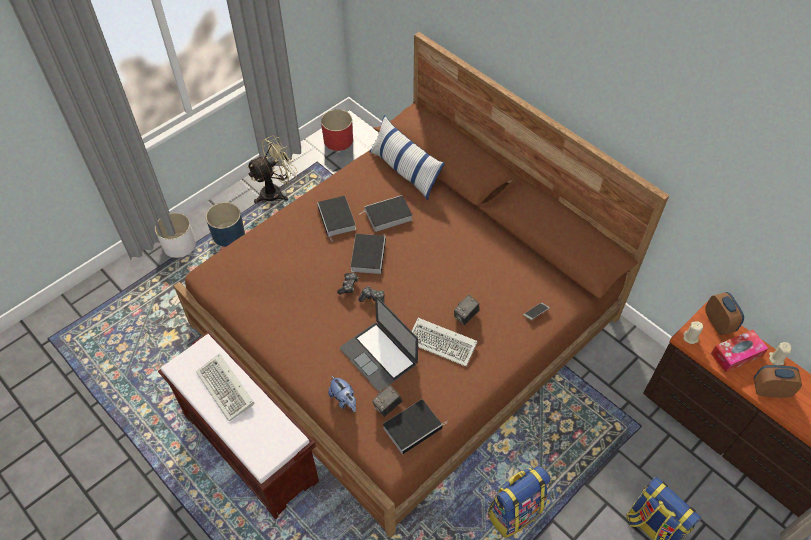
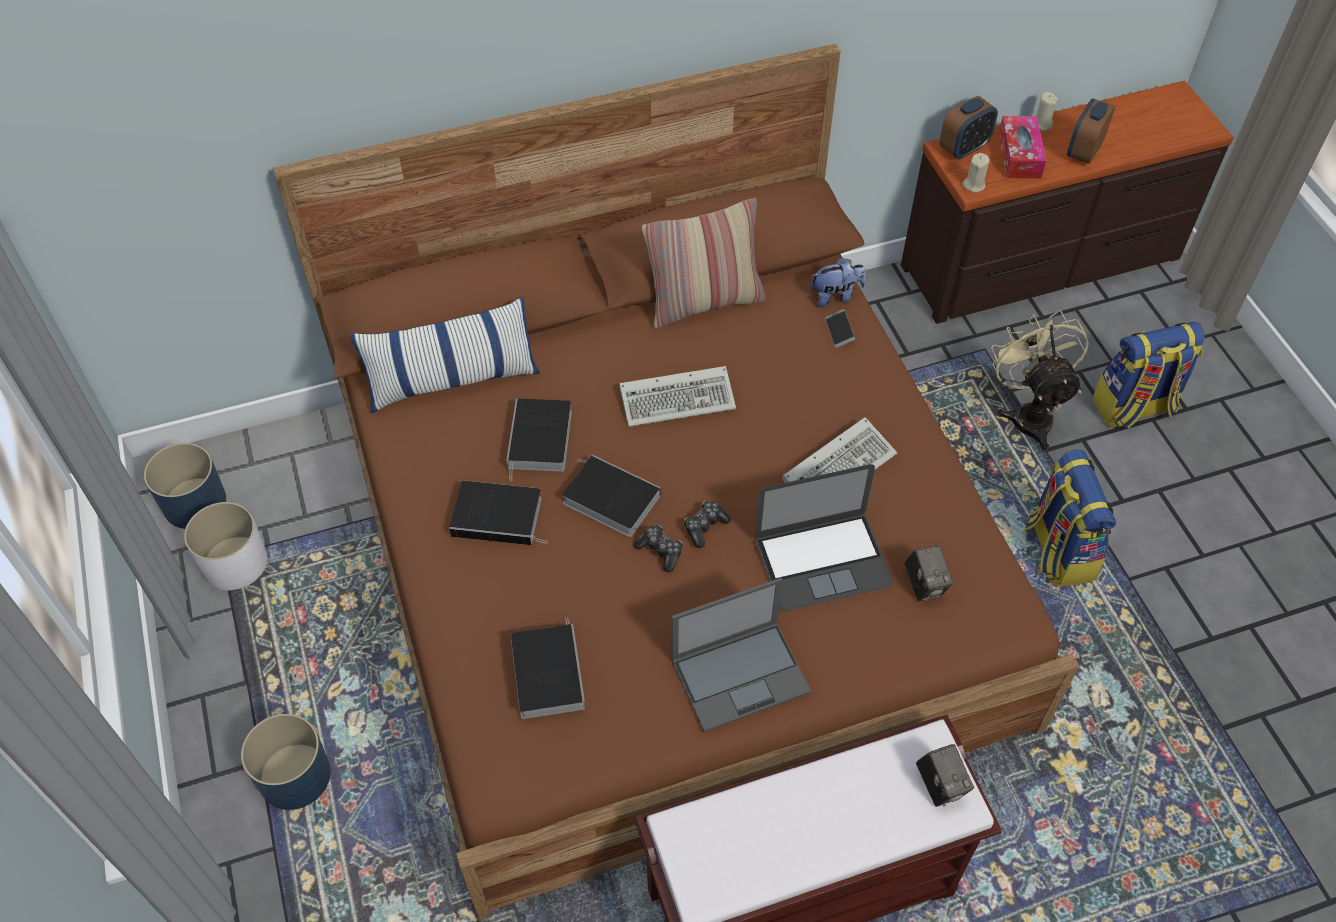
camera: 65 degrees left, 0 degrees up
(179, 245) = (259, 881): white planter -> white planter (235, 562)
(227, 389) = (790, 818): keyboard -> keyboard (679, 398)
(276, 191) = (246, 653): beige fan -> beige fan (1028, 414)
(296, 344) = (741, 674): none -> laptop
(338, 140) = (195, 504): red planter -> blue planter
(344, 400) = (887, 641): plush toy -> plush toy (836, 296)
(413, 427) = (974, 563): book -> book (547, 671)
(466, 316) = (804, 417): camera -> camera (940, 785)
(516, 246) = (704, 302): none -> pillow
(718, 323) = (964, 148): alarm clock -> alarm clock turned 135 degrees clockwise

